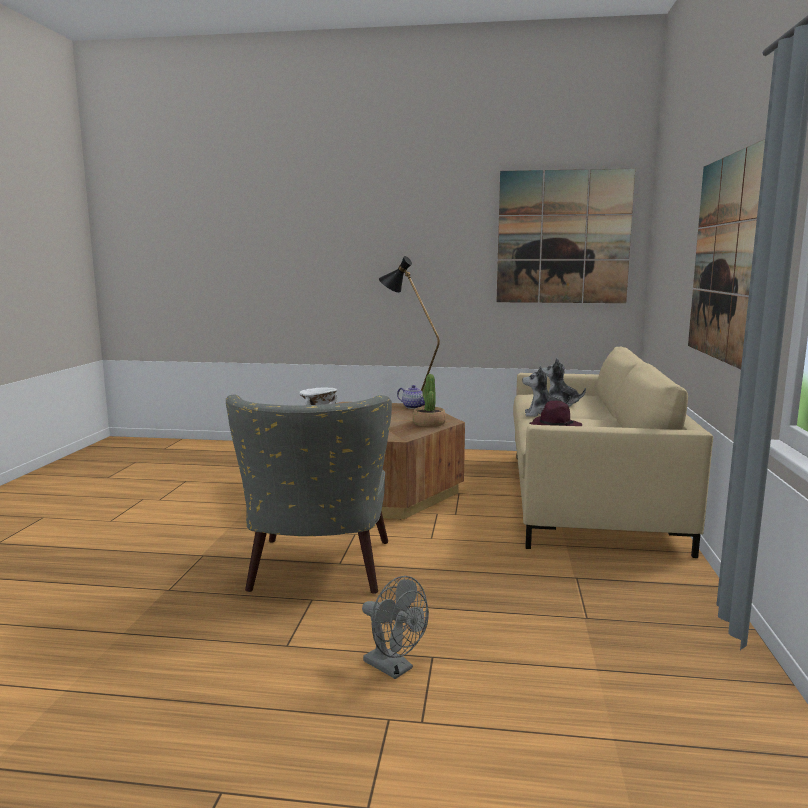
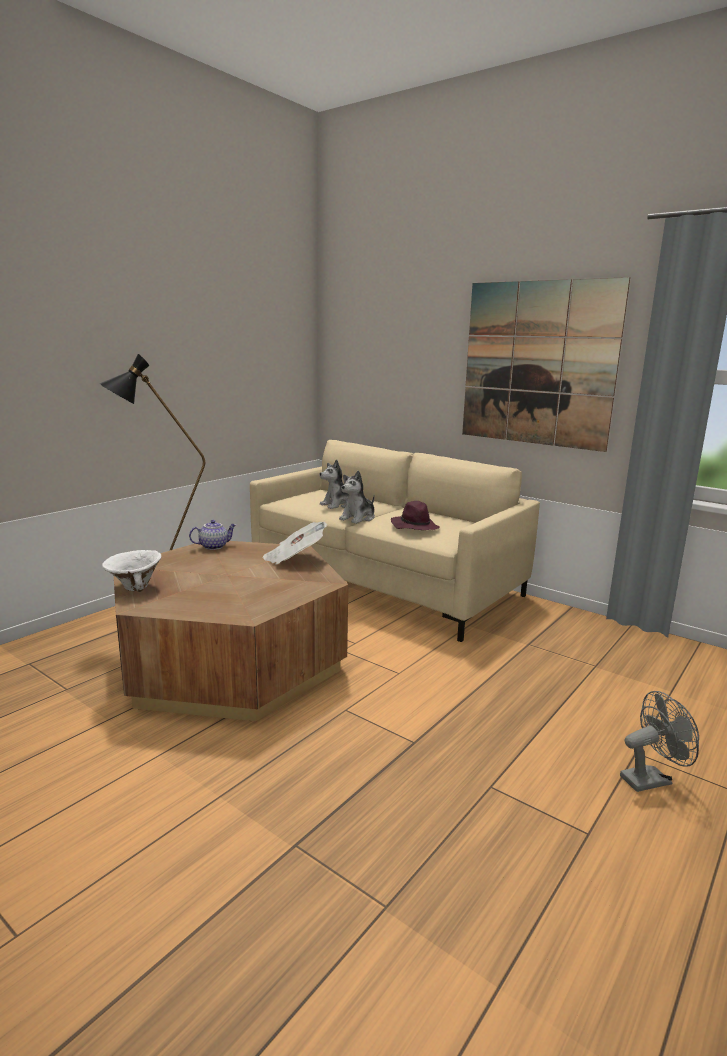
camera: 60 degrees left, 5 degrees up
(316, 574) = (429, 765): grey armchair -> none
(428, 424) = (294, 559): potted plant -> newspaper
(563, 237) = (260, 331): picture -> none

